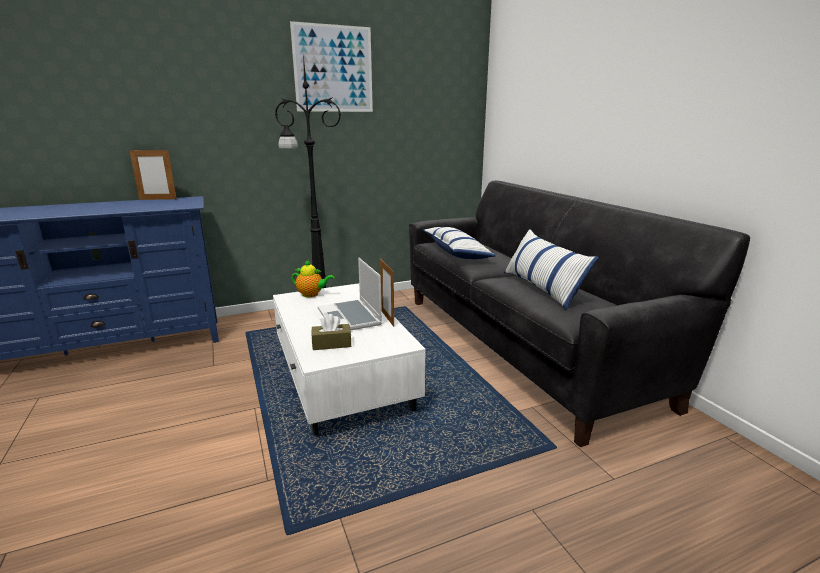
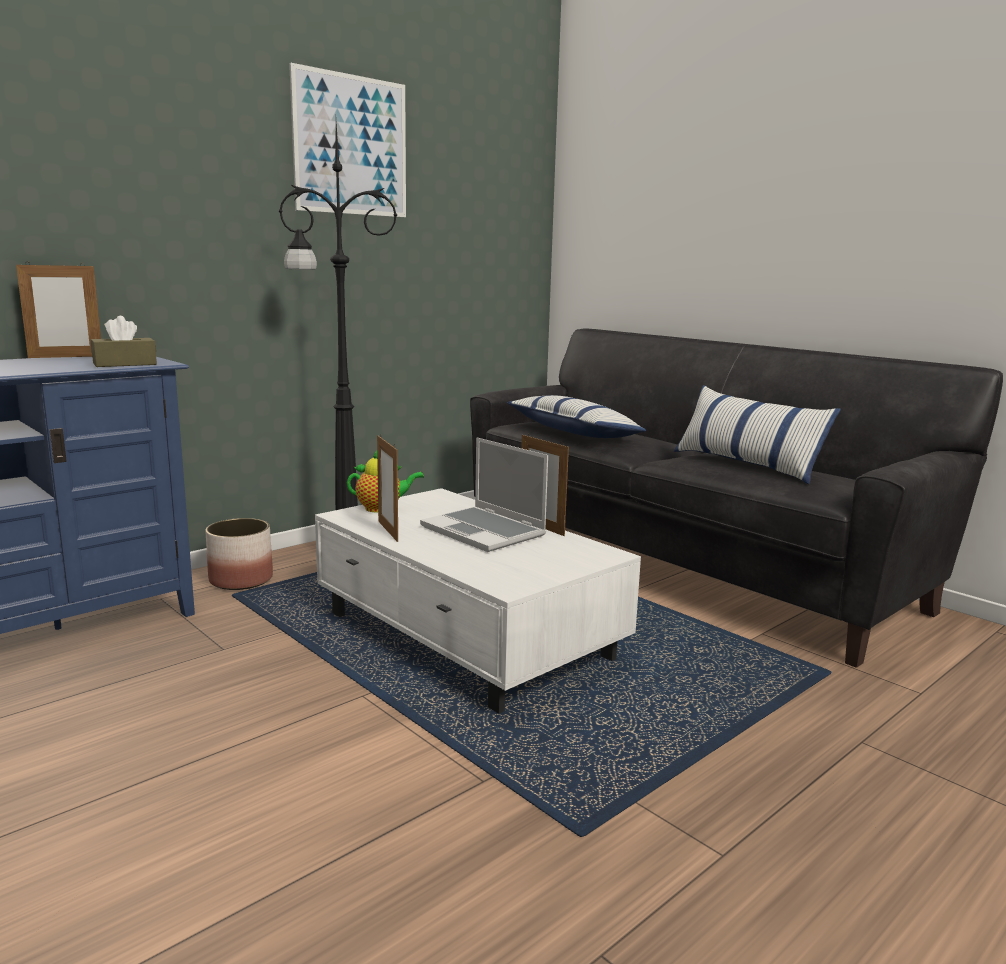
camera: 20 degrees left, 5 degrees down
(258, 323) = (240, 580): none -> planter
(297, 311) = (388, 531): none -> picture frame
(331, 344) = (501, 565): brown tissue box -> brown tissue box (125, 364)

